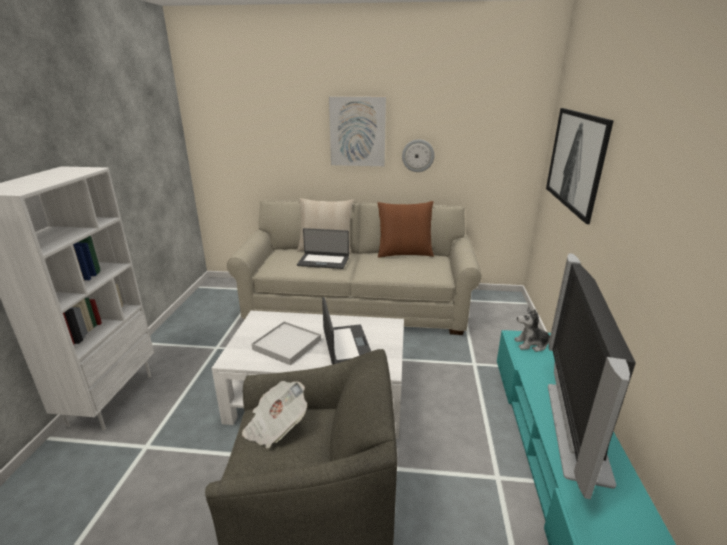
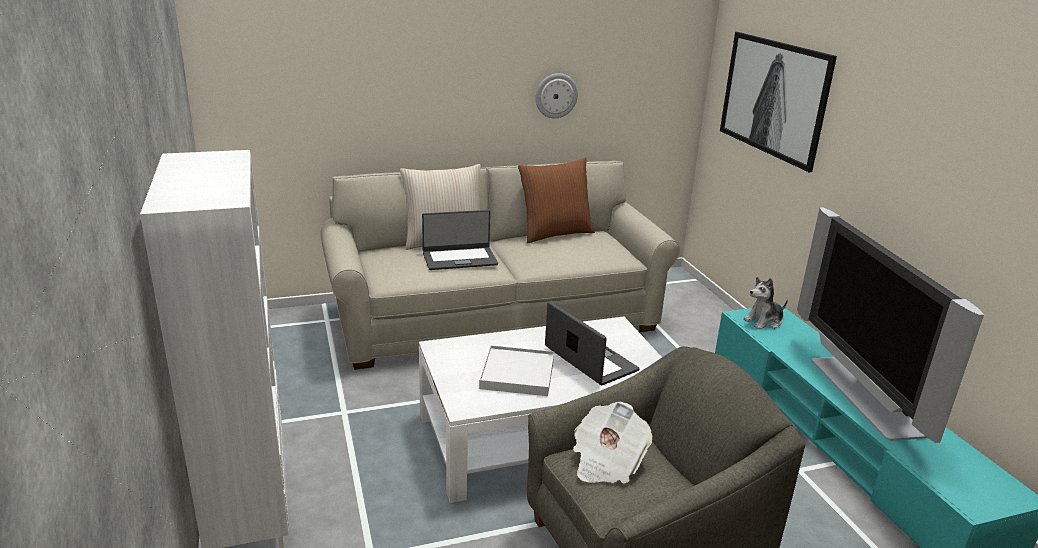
camera: 25 degrees left, 0 degrees up
(357, 131) = (474, 65): picture -> none

